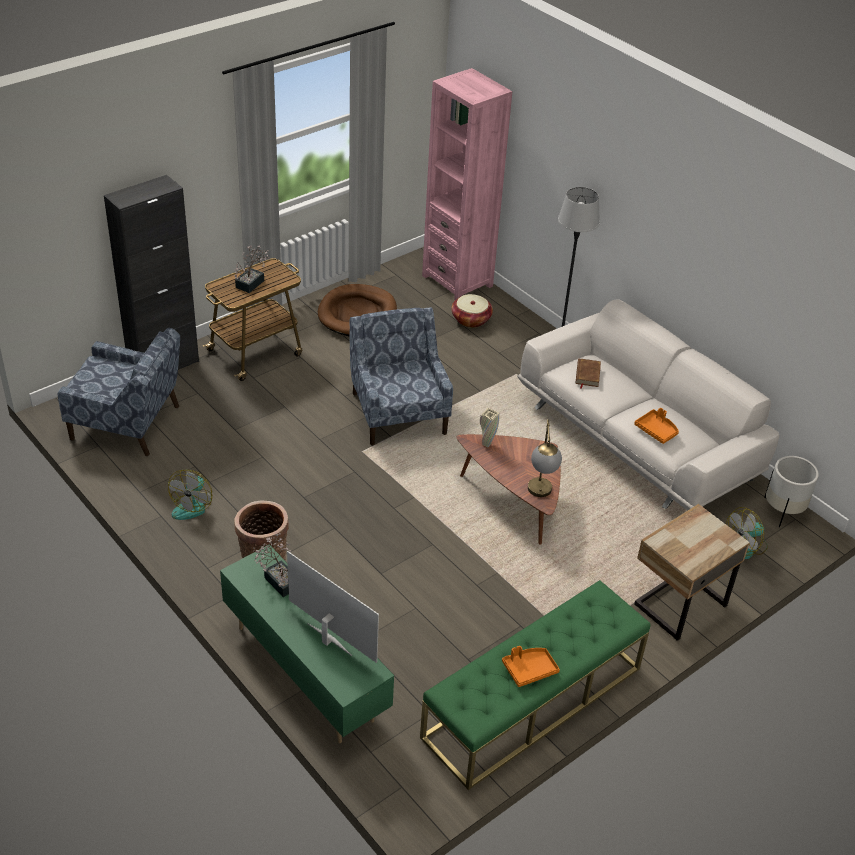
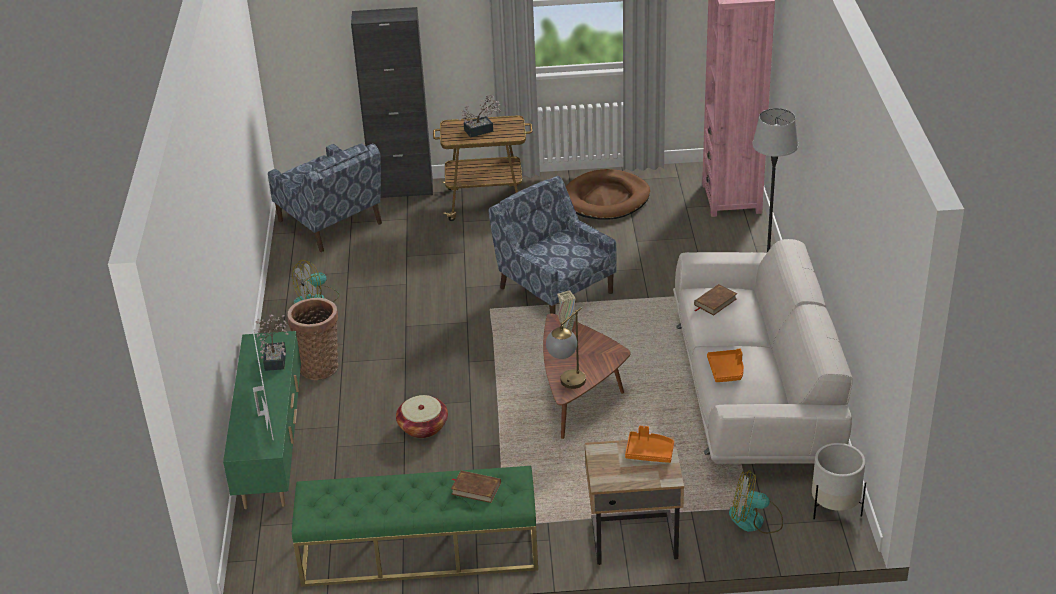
camera: 40 degrees right, 5 degrees down
(398, 412) = (555, 289): blue armchair -> blue armchair turned 60 degrees counterclockwise
(471, 319) = (707, 235): basket -> basket (423, 427)
(529, 669) = (390, 502): orange tray -> orange tray (649, 452)
(583, 622) = (476, 488): none -> brown book

